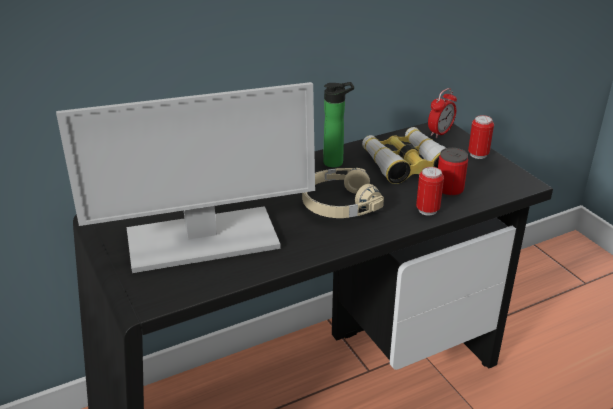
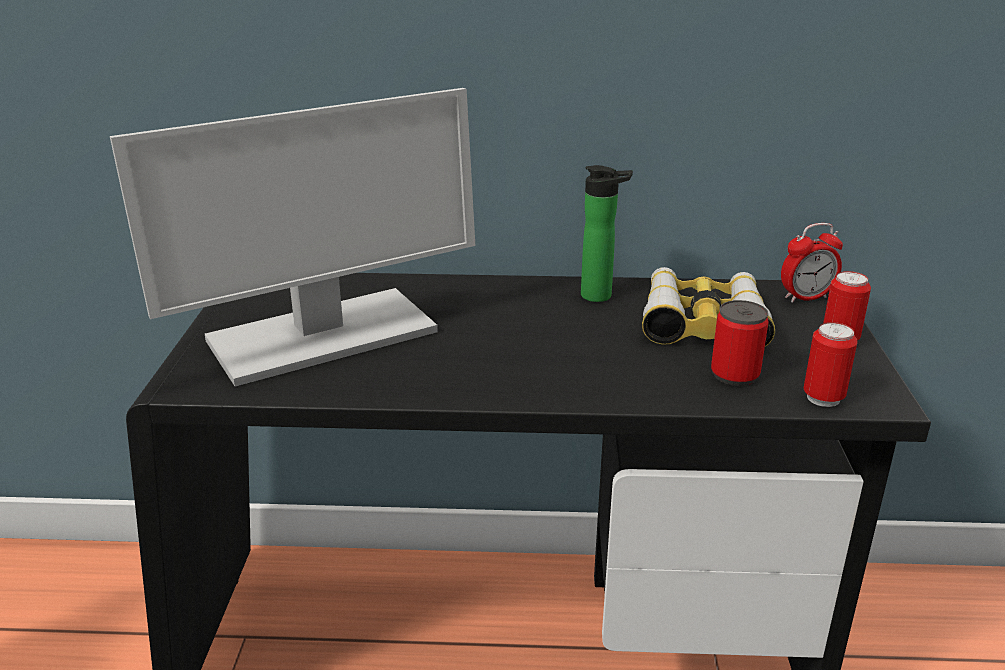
camera: 30 degrees right, 5 degrees down
(201, 241) = (321, 338): monitor -> monitor turned 45 degrees counterclockwise
(339, 203) = (546, 345): beige headphones -> none
(427, 210) = (669, 390): can -> can (823, 398)

